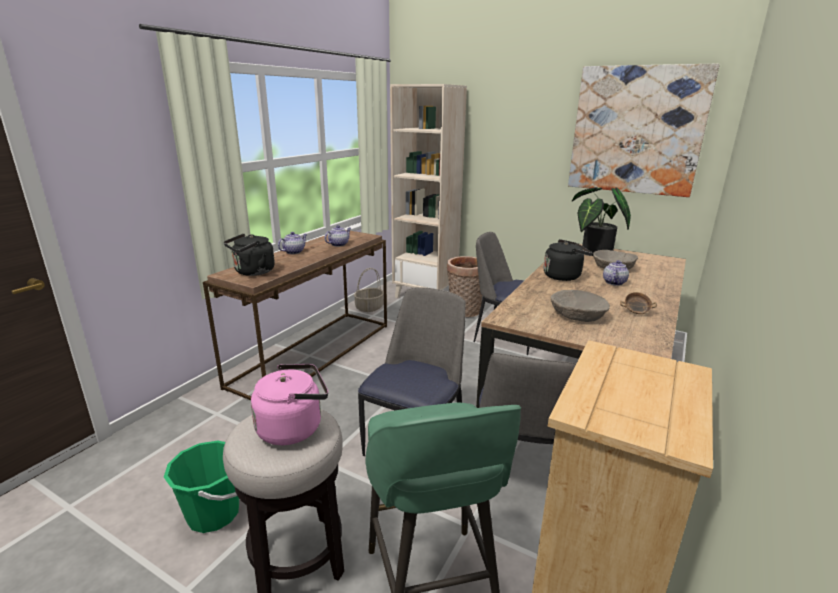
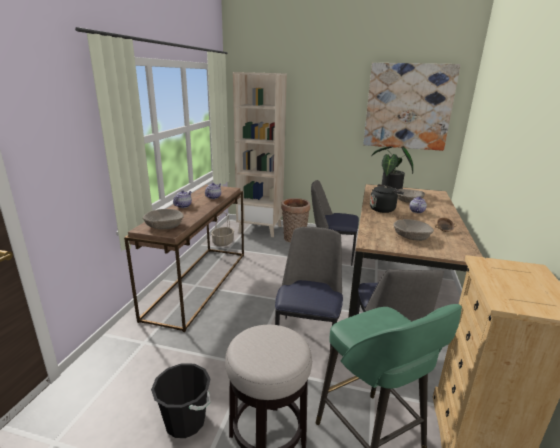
camera: 15 degrees left, 0 degrees up
(214, 513) = (185, 421): green bucket -> black bucket
(252, 272) = (164, 225): black kettle -> beige bowl
(294, 428) = (276, 343): pink kettle -> none

